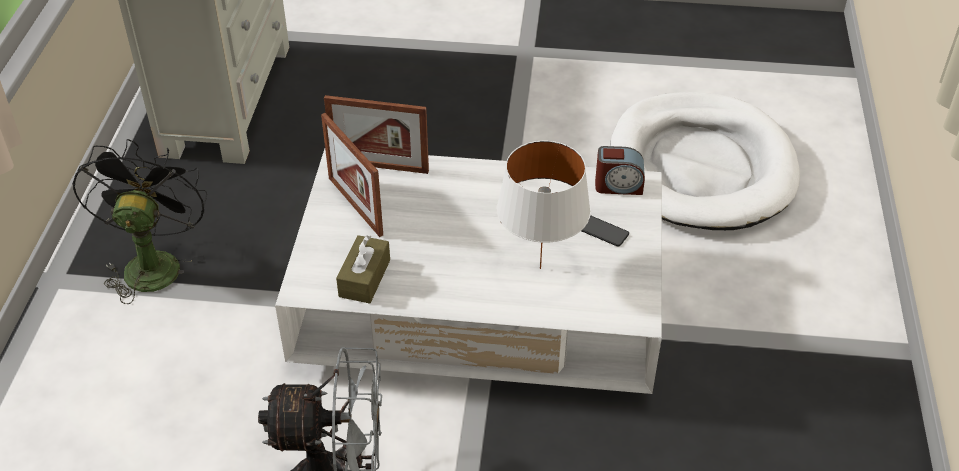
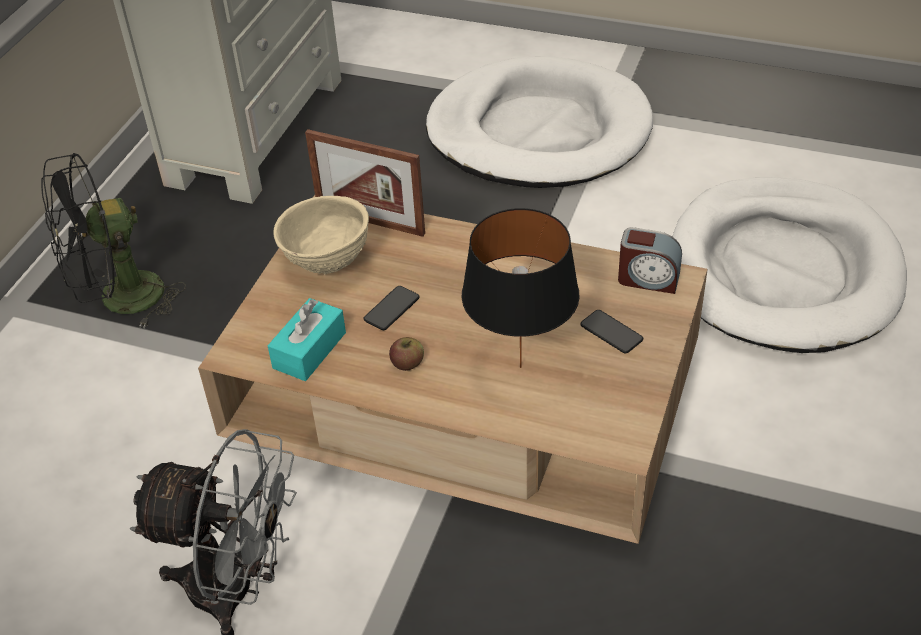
camera: 15 degrees right, 0 degrees up
(153, 262) = (119, 301): black fan -> black fan turned 135 degrees counterclockwise
(355, 206) = (327, 264): picture frame -> beige bowl
(364, 278) = (309, 350): brown tissue box -> turquoise tissue box
(421, 236) = (391, 309): none -> phone
(449, 277) = (407, 363): none -> apple
(473, 74) = (538, 131): none -> white dog bed
(479, 307) = (465, 404): white coffee table -> brown coffee table
(541, 268) = (522, 367): white table lamp -> black table lamp

